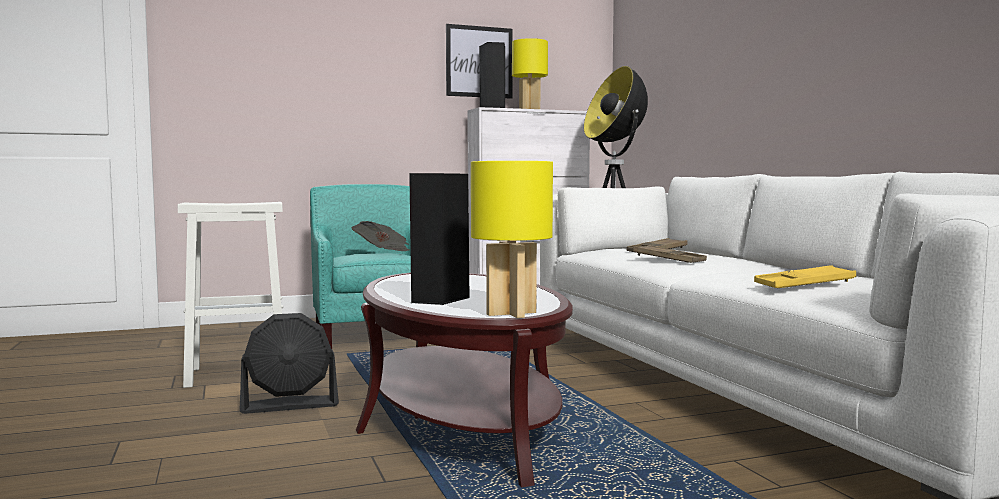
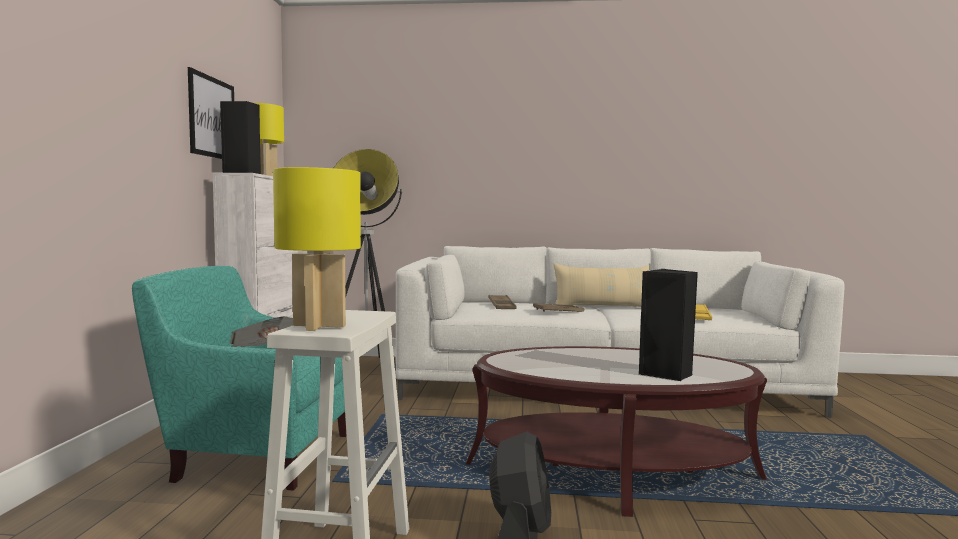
camera: 65 degrees left, 0 degrees up
(512, 313) = (737, 367): yellow table lamp -> yellow table lamp (319, 325)
(774, 267) = (601, 307): none -> beige pillow

